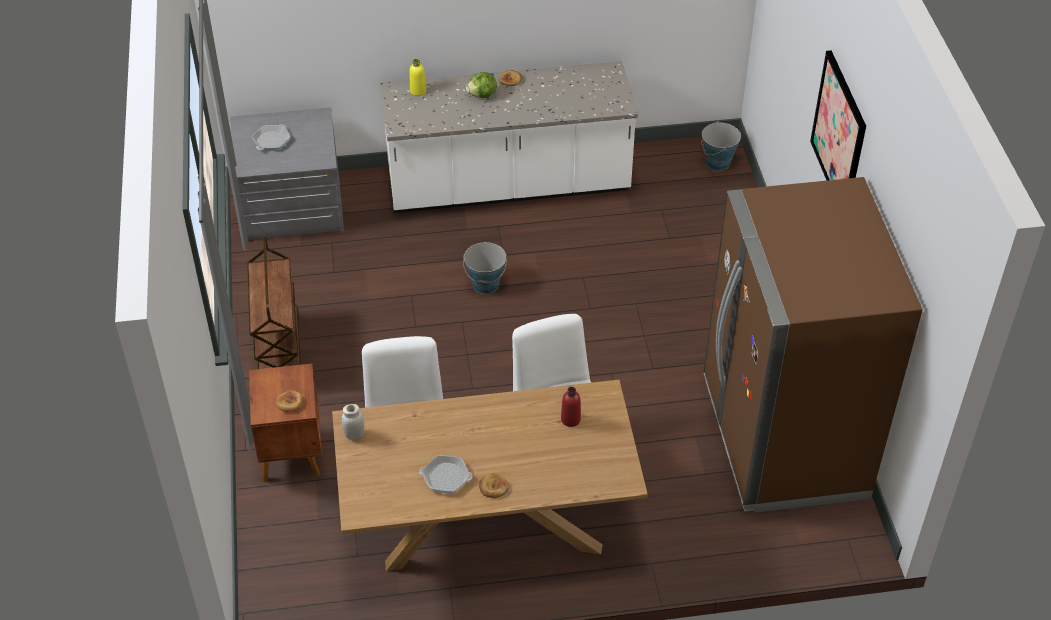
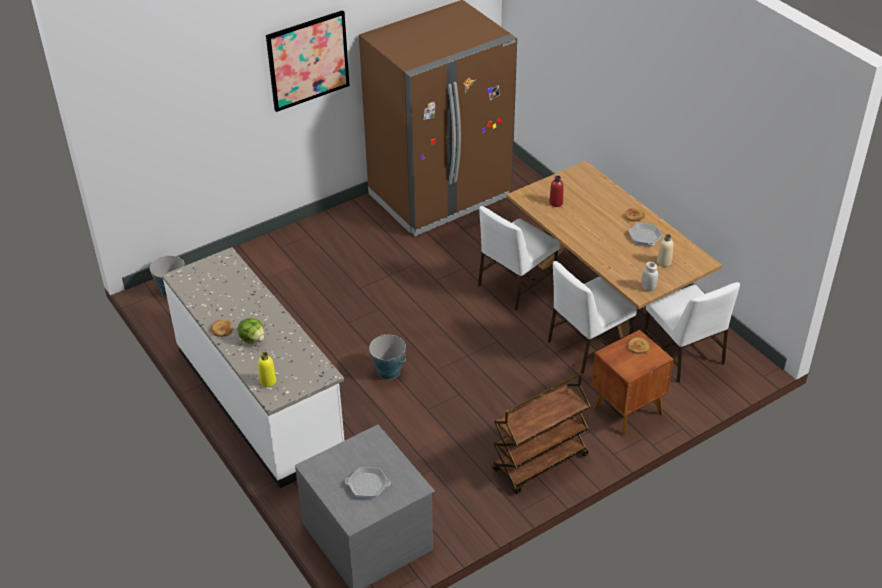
camera: 115 degrees left, 5 degrees down
(332, 550) = (683, 355): none -> white chair
(386, 472) = (664, 262): none -> beige bottle

